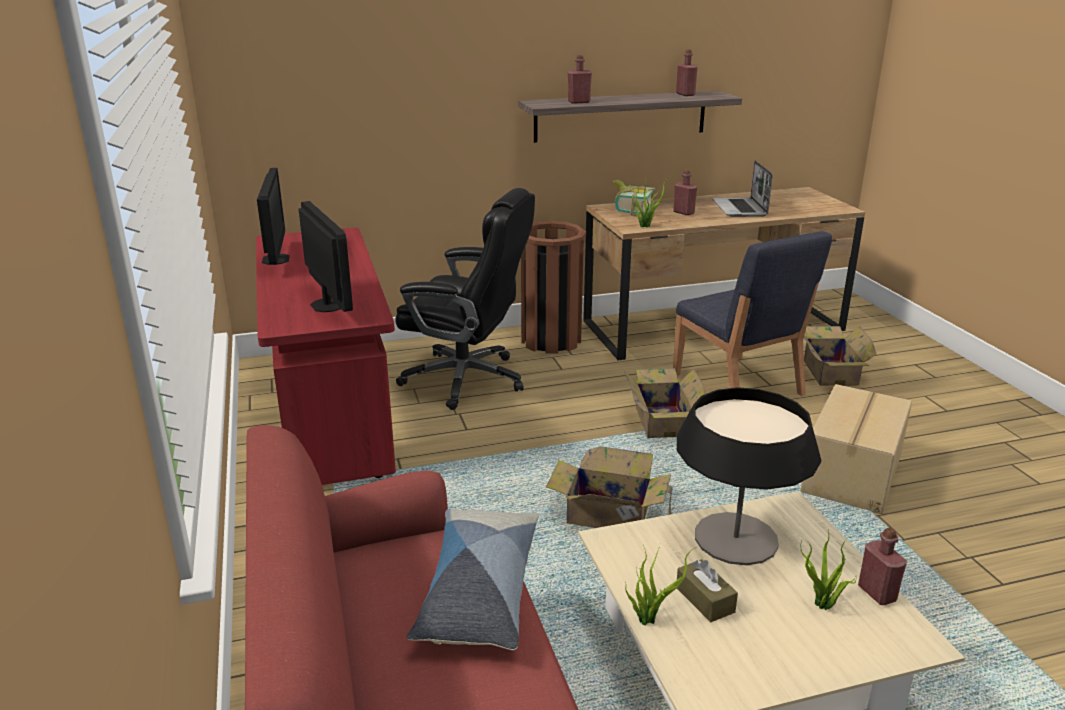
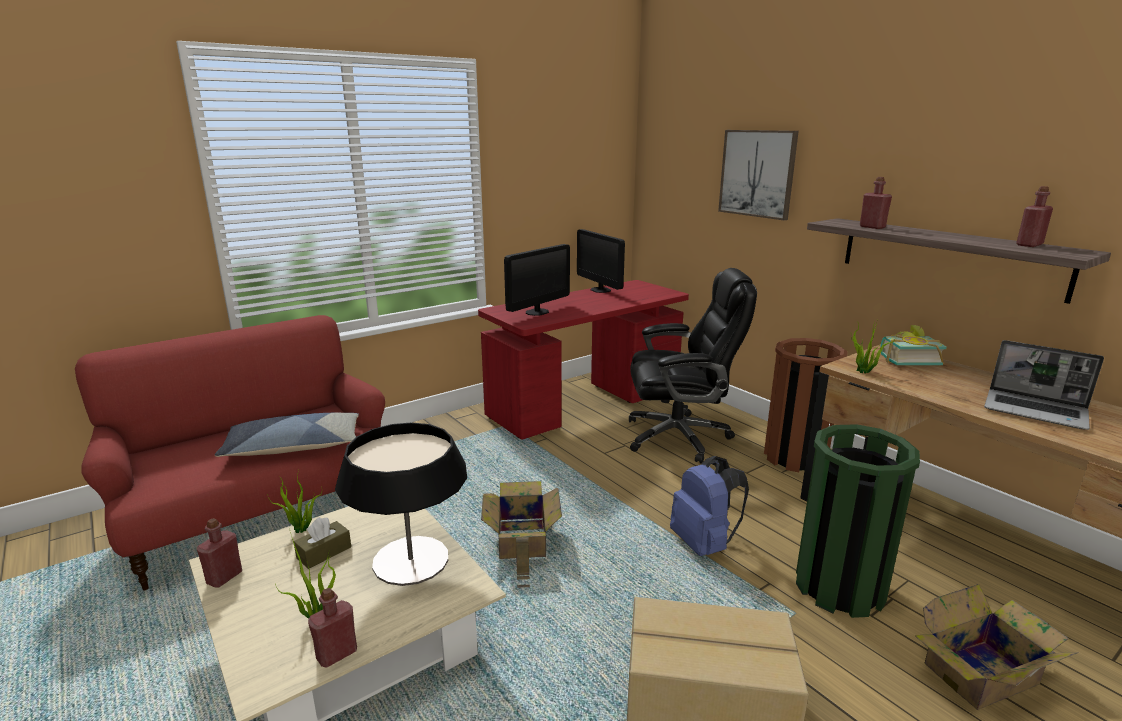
camera: 70 degrees right, 5 degrees down
(275, 259) = (600, 290): monitor -> monitor turned 90 degrees clockwise
(414, 65) = (757, 173): none -> picture
(467, 379) = (680, 436): black office chair -> black office chair turned 90 degrees counterclockwise
(662, 420) = (704, 544): cardboard box -> blue backpack
(683, 212) = (950, 383): red bottle -> red bottle (224, 577)
(737, 385) = (839, 587): blue chair -> green trash can
(740, 209) = (1036, 411): laptop -> laptop turned 120 degrees counterclockwise

